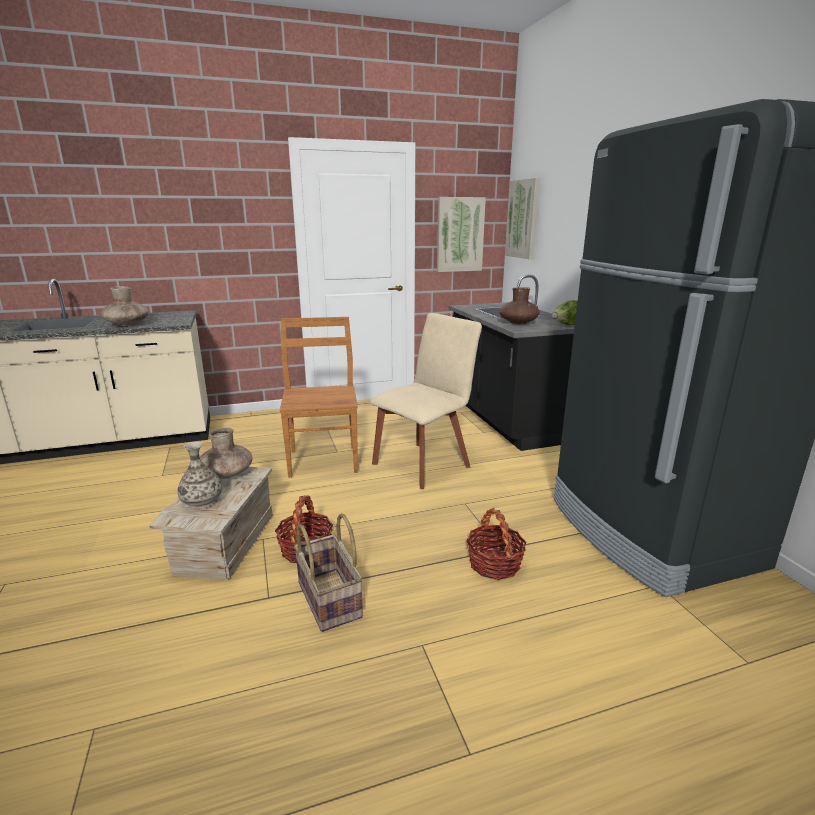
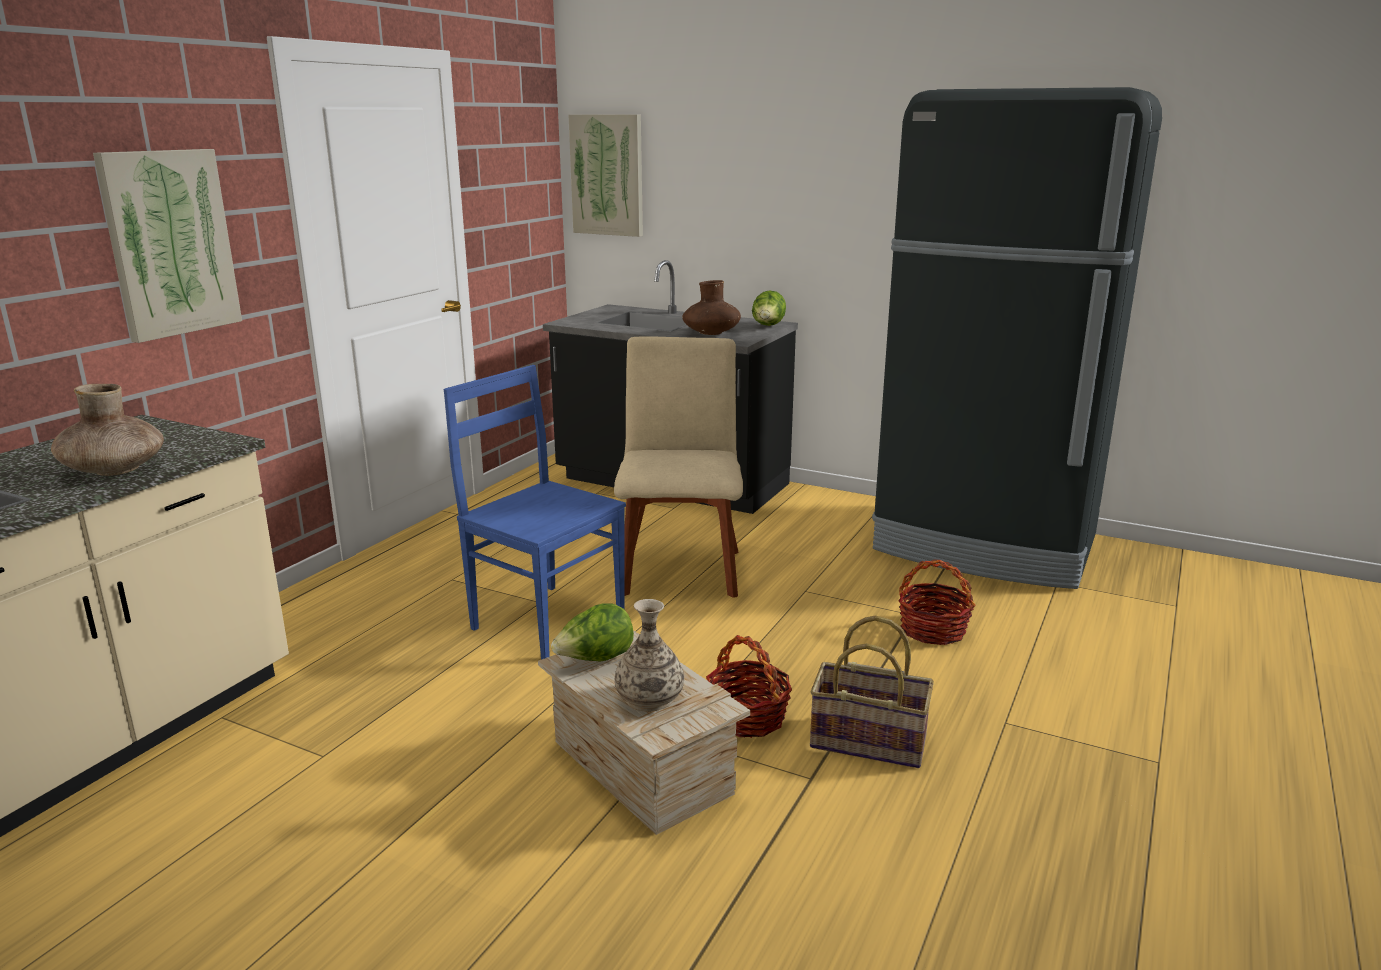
camera: 45 degrees left, 0 degrees up
(226, 474) = (595, 660): brown vase -> lettuce
(323, 460) = (545, 619): brown chair -> blue chair
(460, 234) = (514, 204): picture -> picture (169, 243)

